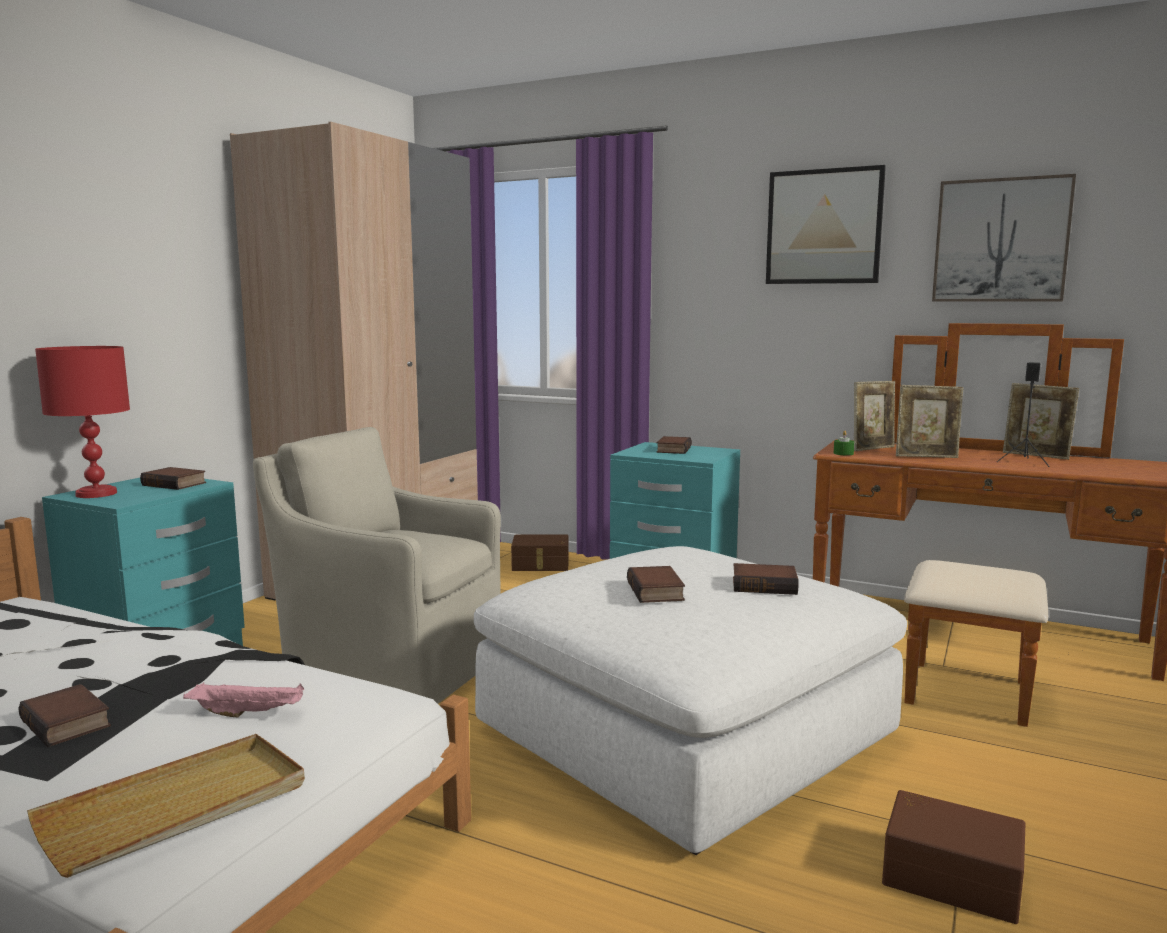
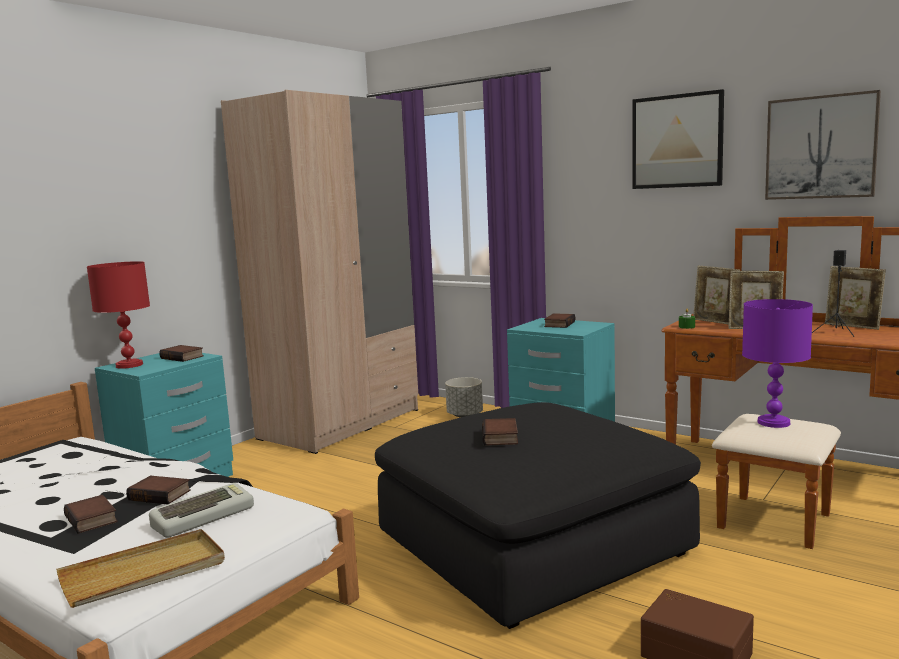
camera: 10 degrees right, 0 degrees up
(249, 713) = (203, 516): pink tray -> keyboard
(391, 670) = (332, 493): beige armchair -> none
(540, 565) = (465, 415): brown storage box -> grey planter
(684, 733) = (532, 545): white ottoman -> black ottoman
(765, 585) = (586, 433): book -> book (161, 495)
(872, 449) = (715, 322): picture frame -> picture frame turned 75 degrees clockwise
(970, 570) = (773, 422): none -> purple table lamp

